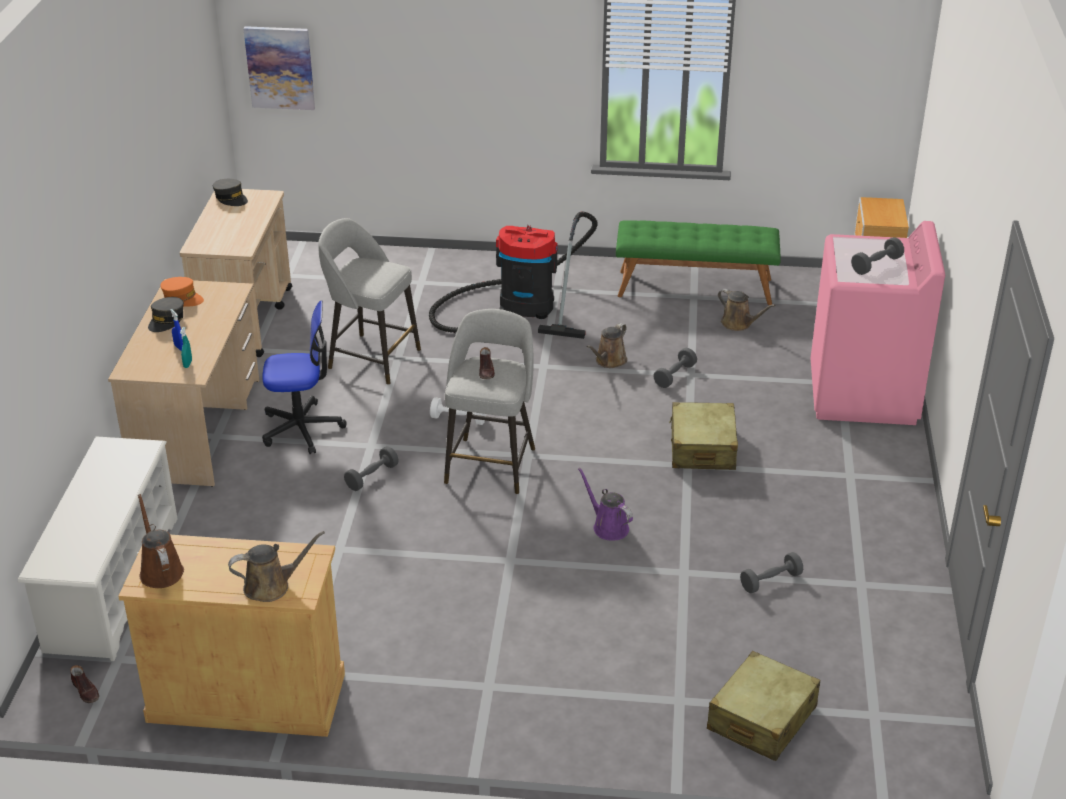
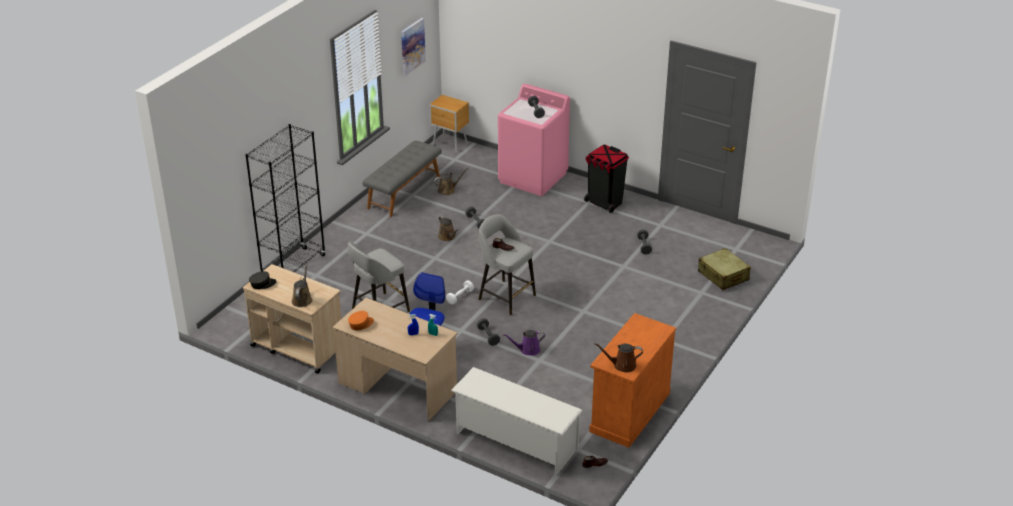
camera: 65 degrees left, 0 degrees up
(166, 320) = (381, 334): grey cap -> none
(247, 697) = (629, 412): beige cabinet -> orange cabinet
(271, 586) = (653, 336): brown watering can -> brown watering can (302, 299)
(280, 67) = (207, 203): picture -> picture (412, 46)
(425, 261) = (294, 268): none -> black bookcase
(519, 306) = (372, 249): vacuum cleaner -> none
(608, 526) = (578, 276): purple watering can -> purple watering can (527, 350)
(695, 287) = (403, 191): green bench -> grey bench
(702, 448) = (540, 233): beige suitcase -> none
(866, 495) = (604, 203): none -> black trash can

